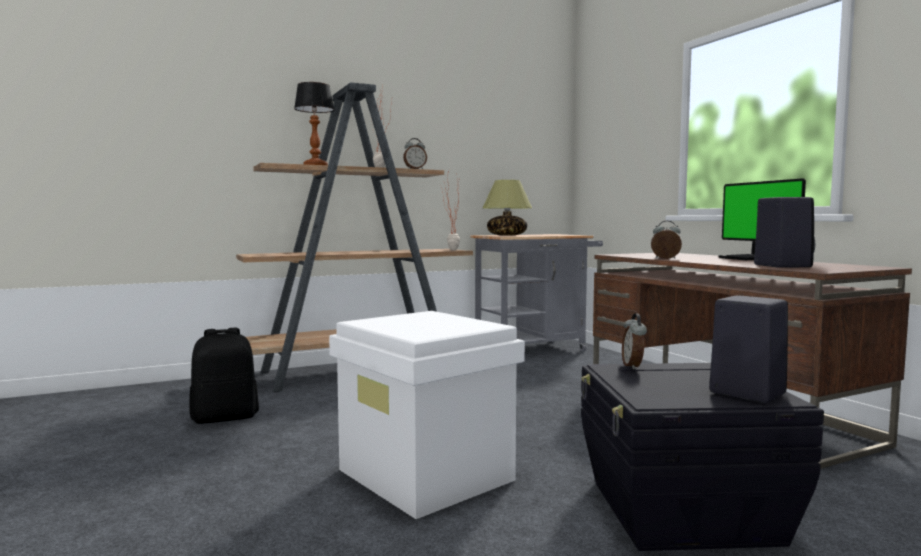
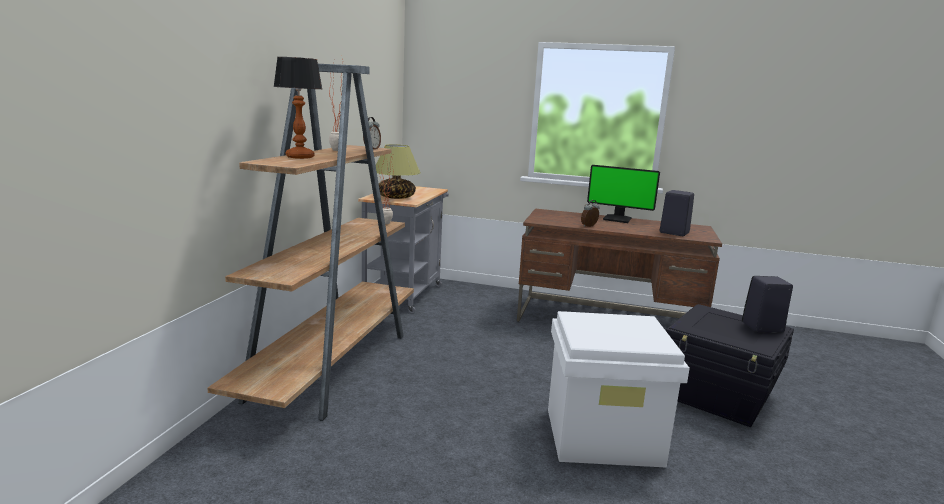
camera: 50 degrees left, 10 degrees up
(225, 417) = (360, 467): black backpack -> none
(633, 366) = (687, 322): alarm clock -> none

